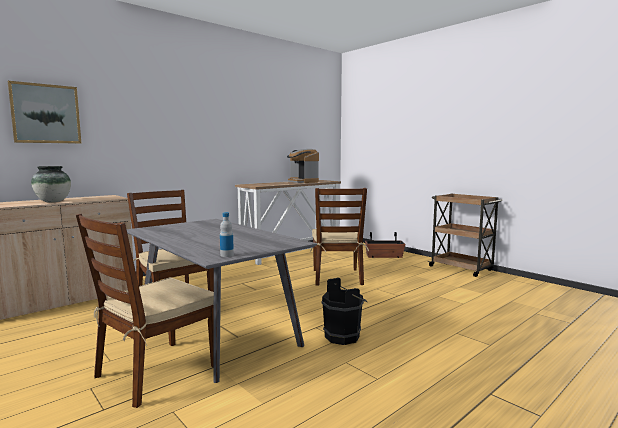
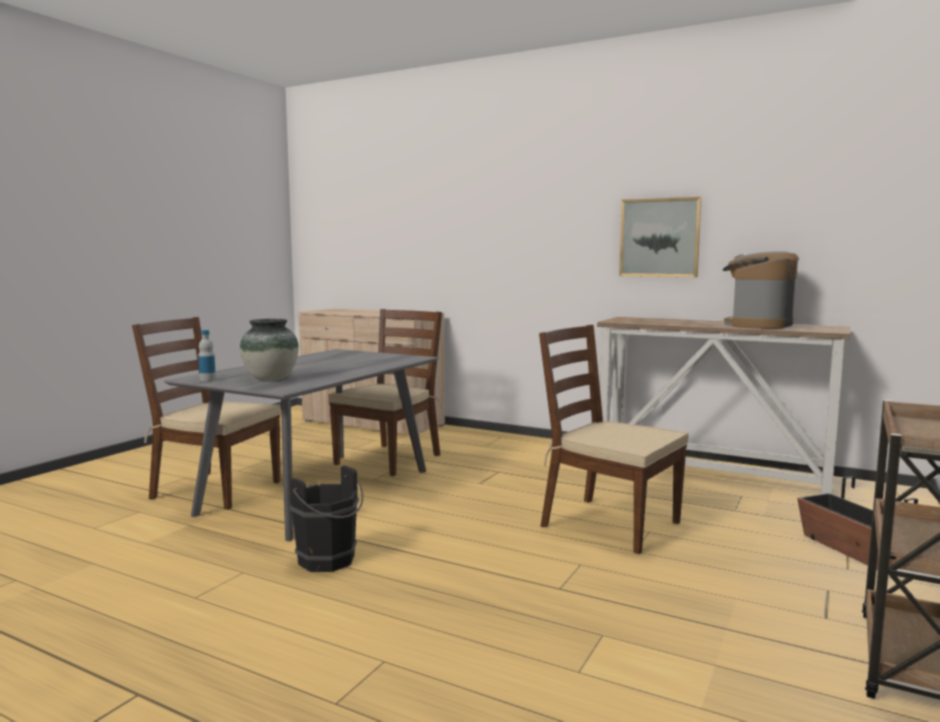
camera: 70 degrees right, 0 degrees up
(46, 114) = (391, 216): picture -> picture (659, 238)
(53, 201) = (363, 312): vase -> vase (270, 379)
(337, 277) = (609, 524): brown chair -> brown chair turned 60 degrees clockwise

